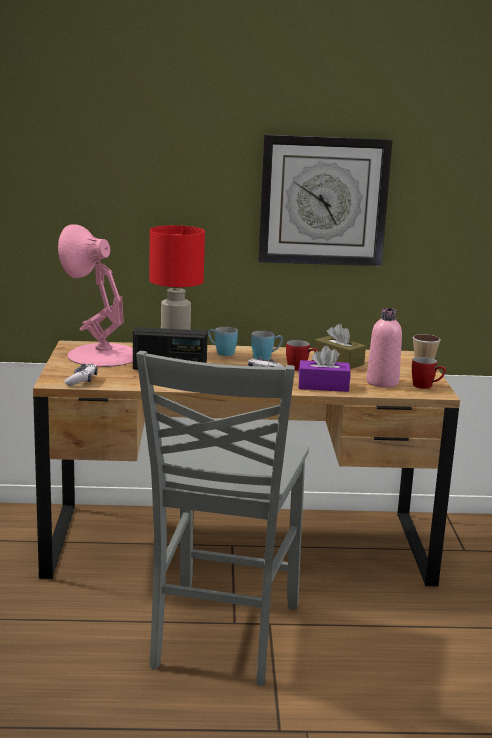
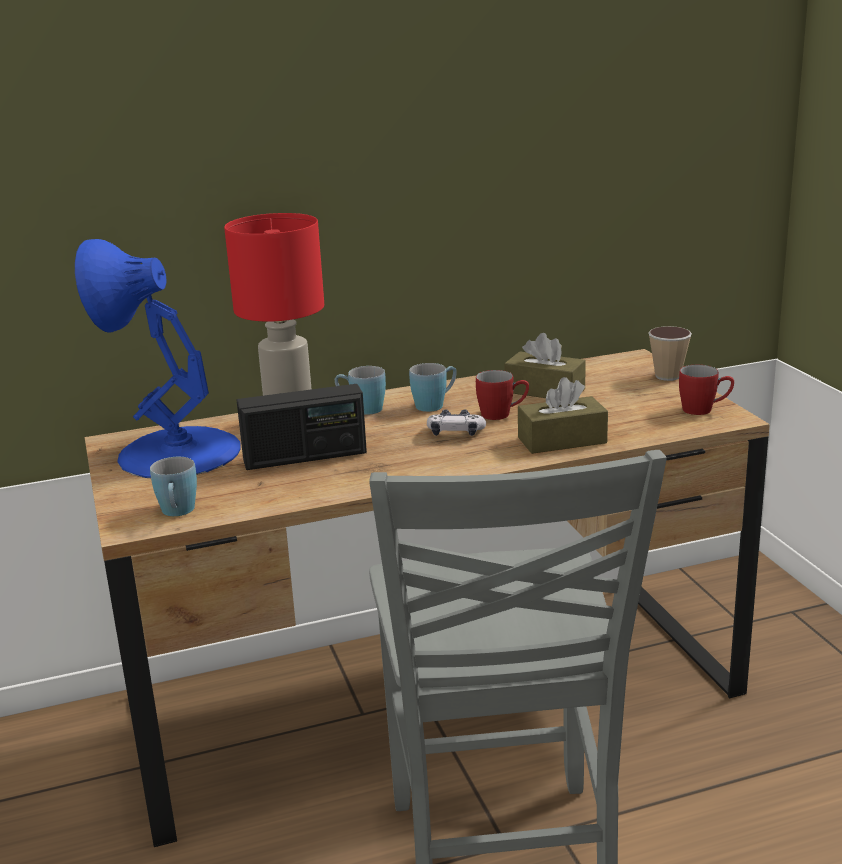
camera: 15 degrees left, 5 degrees up
(82, 381) = (178, 513): game controller -> blue mug
(102, 355) = (176, 452): pink table lamp -> blue table lamp
(323, 201) = (480, 141): wall clock -> none
(323, 386) = (562, 440): purple tissue box -> brown tissue box
(382, 382) = (638, 416): pink bottle -> none

